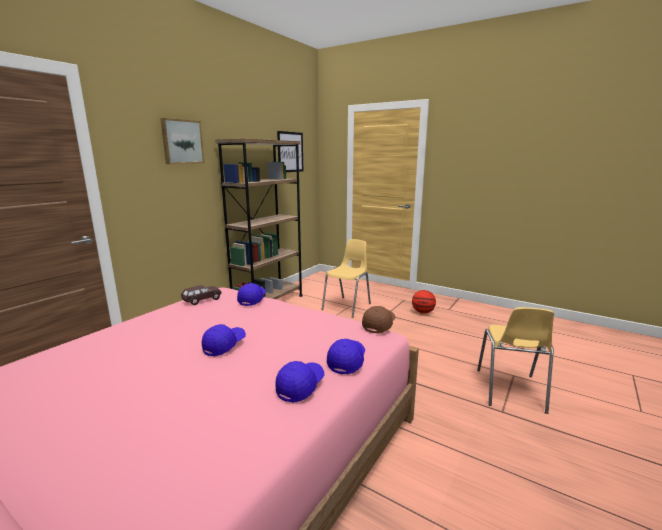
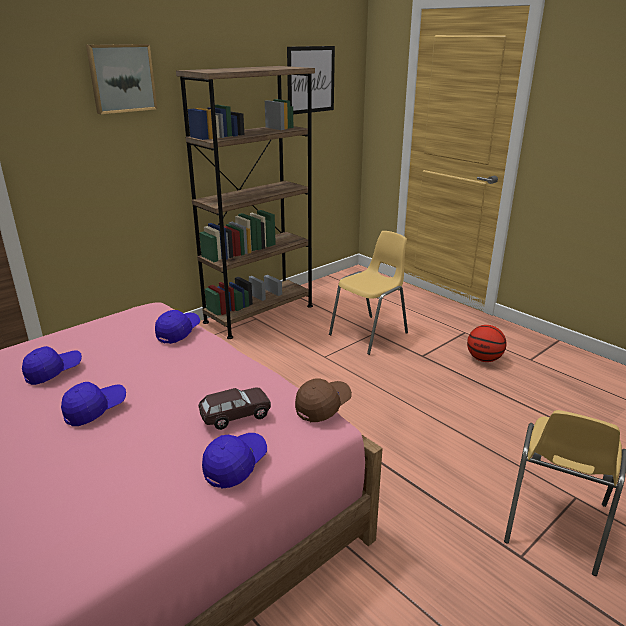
camera: 15 degrees right, 10 degrees up
(202, 300) = (116, 324): brown toy car -> brown toy car (235, 416)
(300, 386) = (148, 497): blue cap -> blue cap (53, 372)

